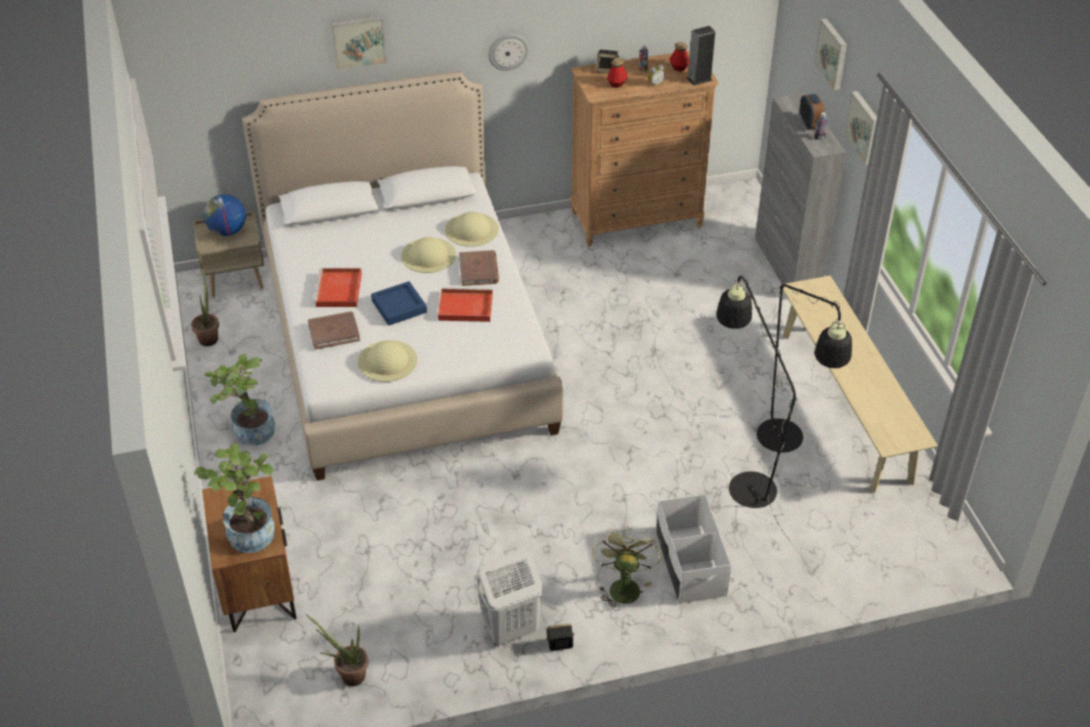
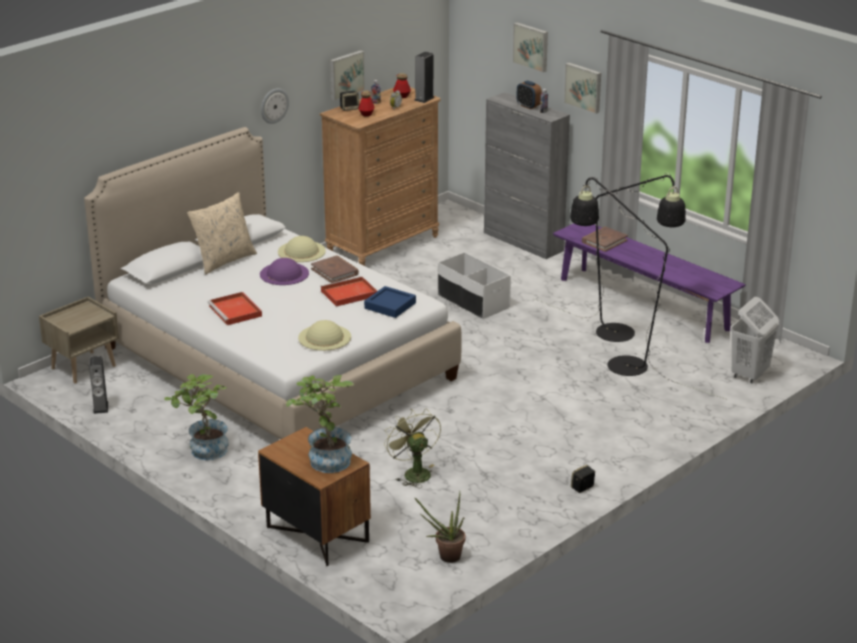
camera: 30 degrees left, 15 degrees down
(209, 337) = (100, 407): potted plant -> speaker
(227, 231) = (77, 315): globe -> none
(334, 332) = (261, 334): brown book -> brown book (604, 241)
(358, 41) = (167, 111): picture -> picture (345, 74)
(388, 216) = (224, 260): none -> beige pillow
(399, 307) = (297, 307): blue tray -> blue tray (390, 306)
(428, 255) = (284, 273): beige hat -> purple hat
(509, 630) = (538, 492): white laundry basket -> white laundry basket (749, 374)
(623, 585) = (593, 443): green fan -> green fan (413, 473)
(689, 564) = (626, 417): white storage box -> white storage box (473, 301)
(845, 406) = (643, 304): beige bench -> purple bench

